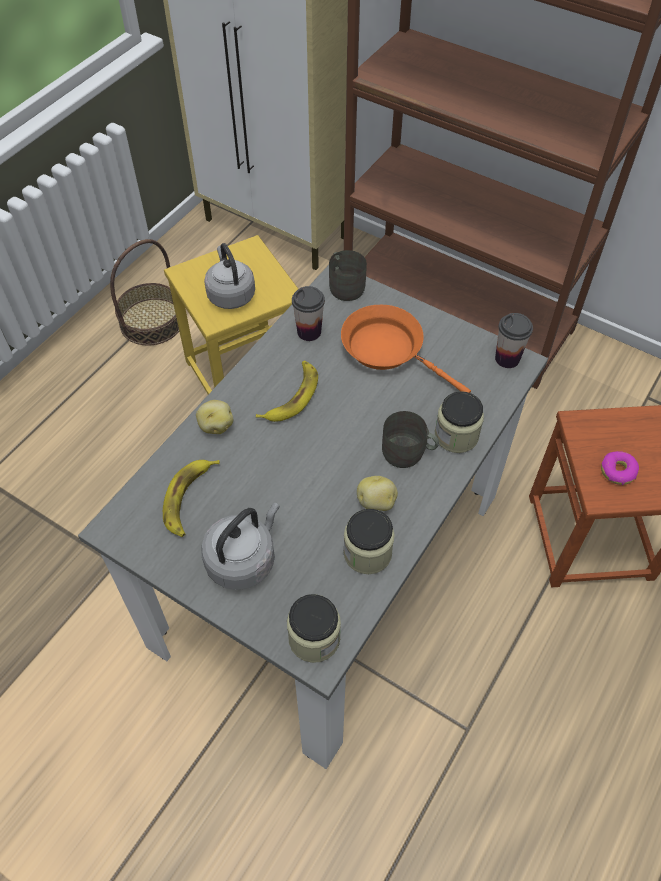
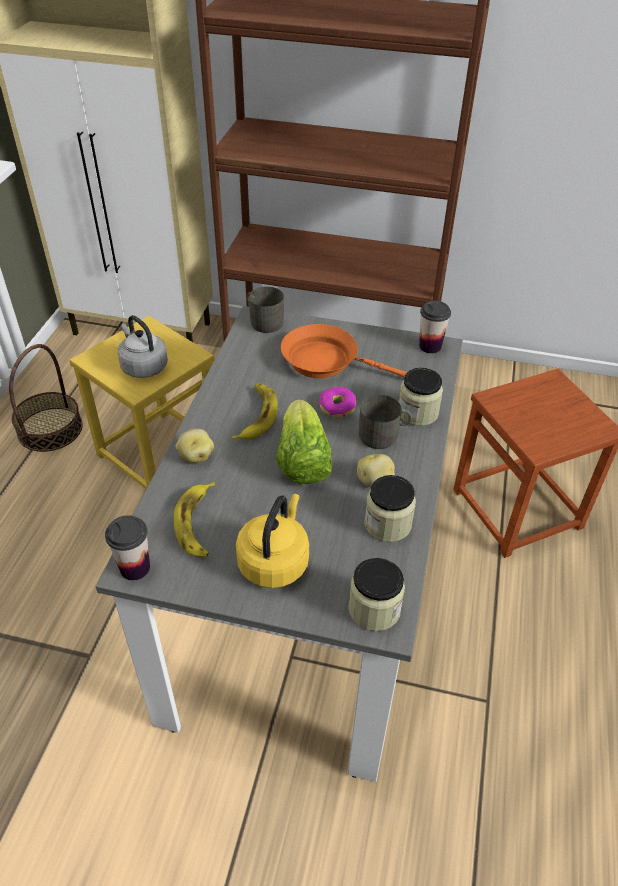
camera: 20 degrees left, 10 degrees down
(243, 559) = (275, 561): grey kettle -> yellow kettle
(309, 332) = (248, 362): cup -> cup (135, 568)
(315, 458) = (302, 460): none -> lettuce
(617, 471) = (541, 427): donut -> donut (337, 407)

